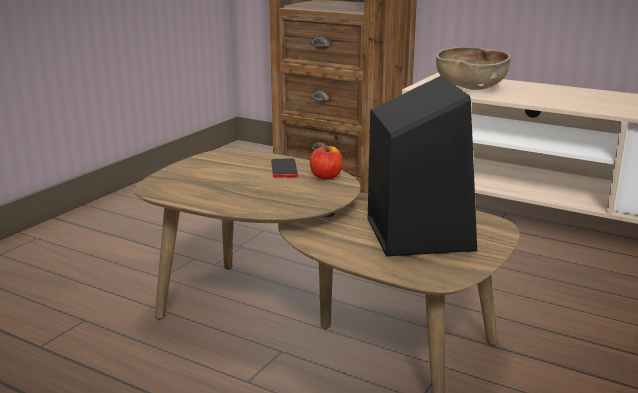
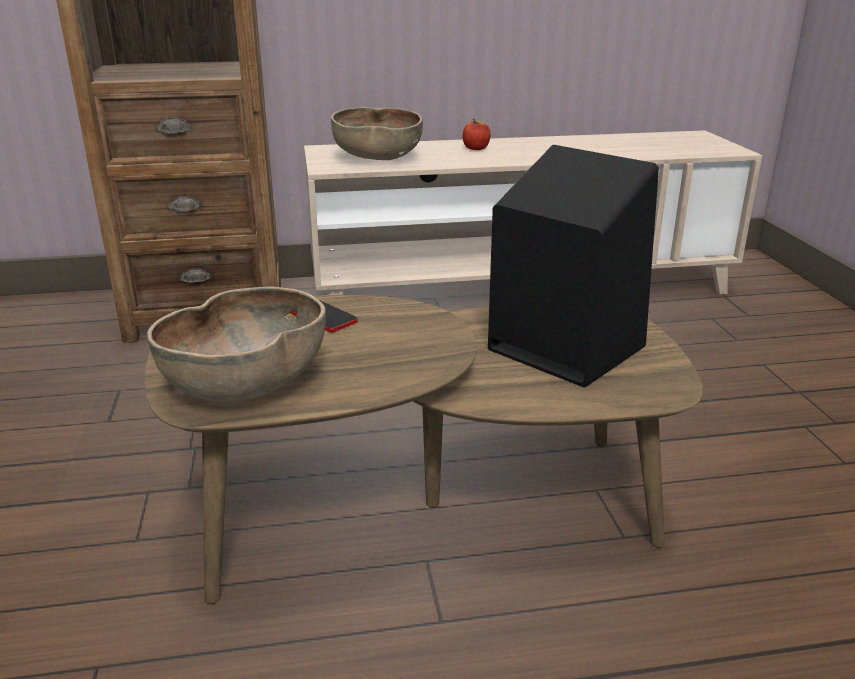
camera: 40 degrees left, 5 degrees up
(190, 187) = (246, 386): none -> brown bowl
(326, 176) = (390, 310): apple -> apple (476, 148)

